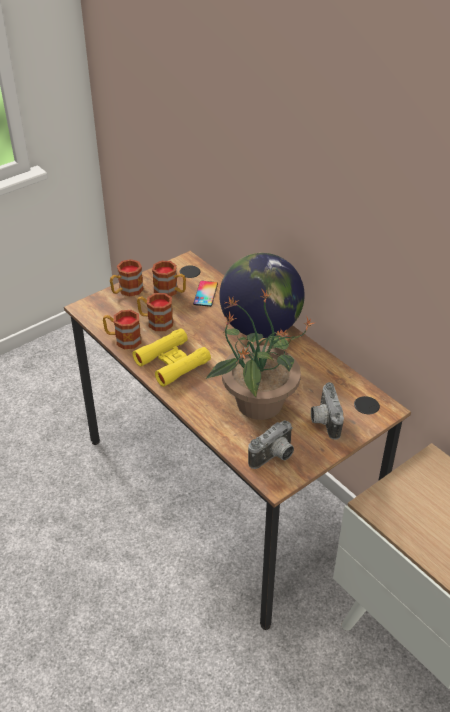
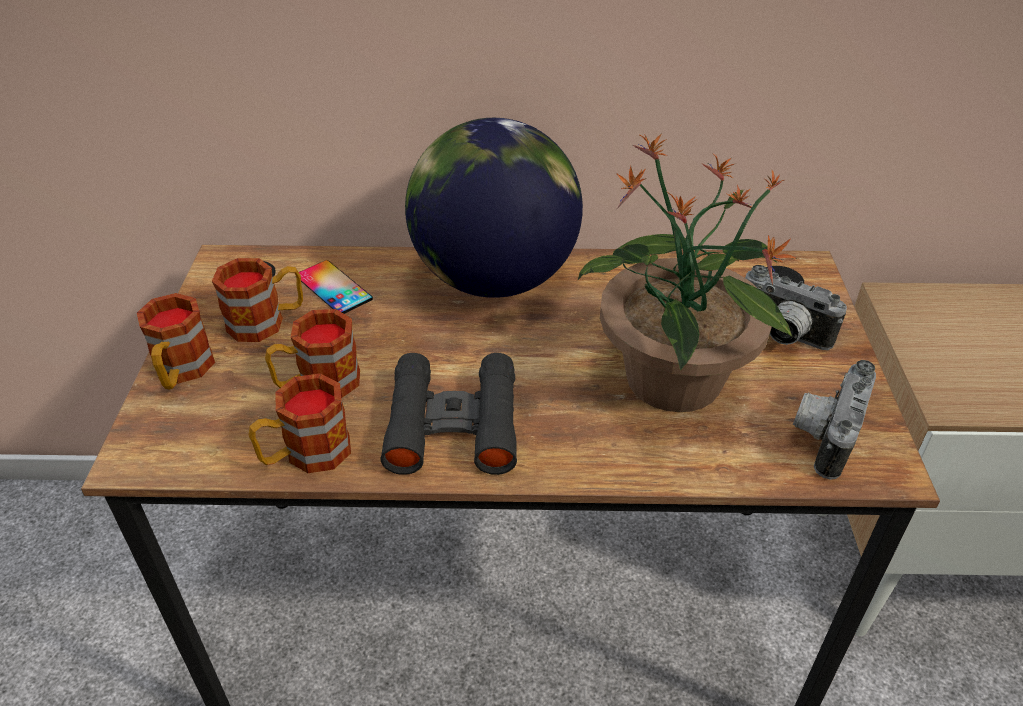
camera: 50 degrees left, 0 degrees up
(172, 362) = (453, 424): yellow binoculars -> black binoculars
(274, 457) = (822, 435): camera -> camera turned 150 degrees counterclockwise

